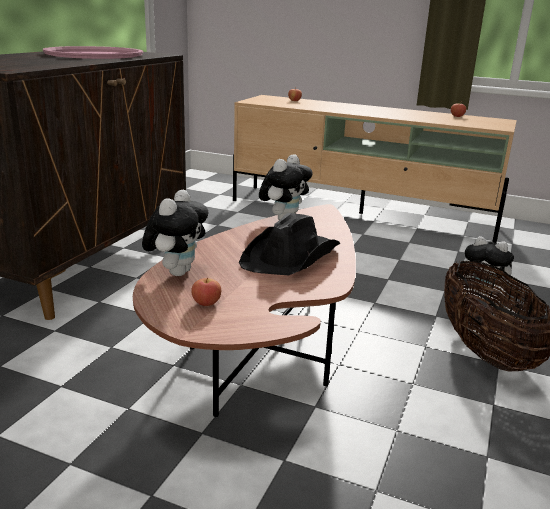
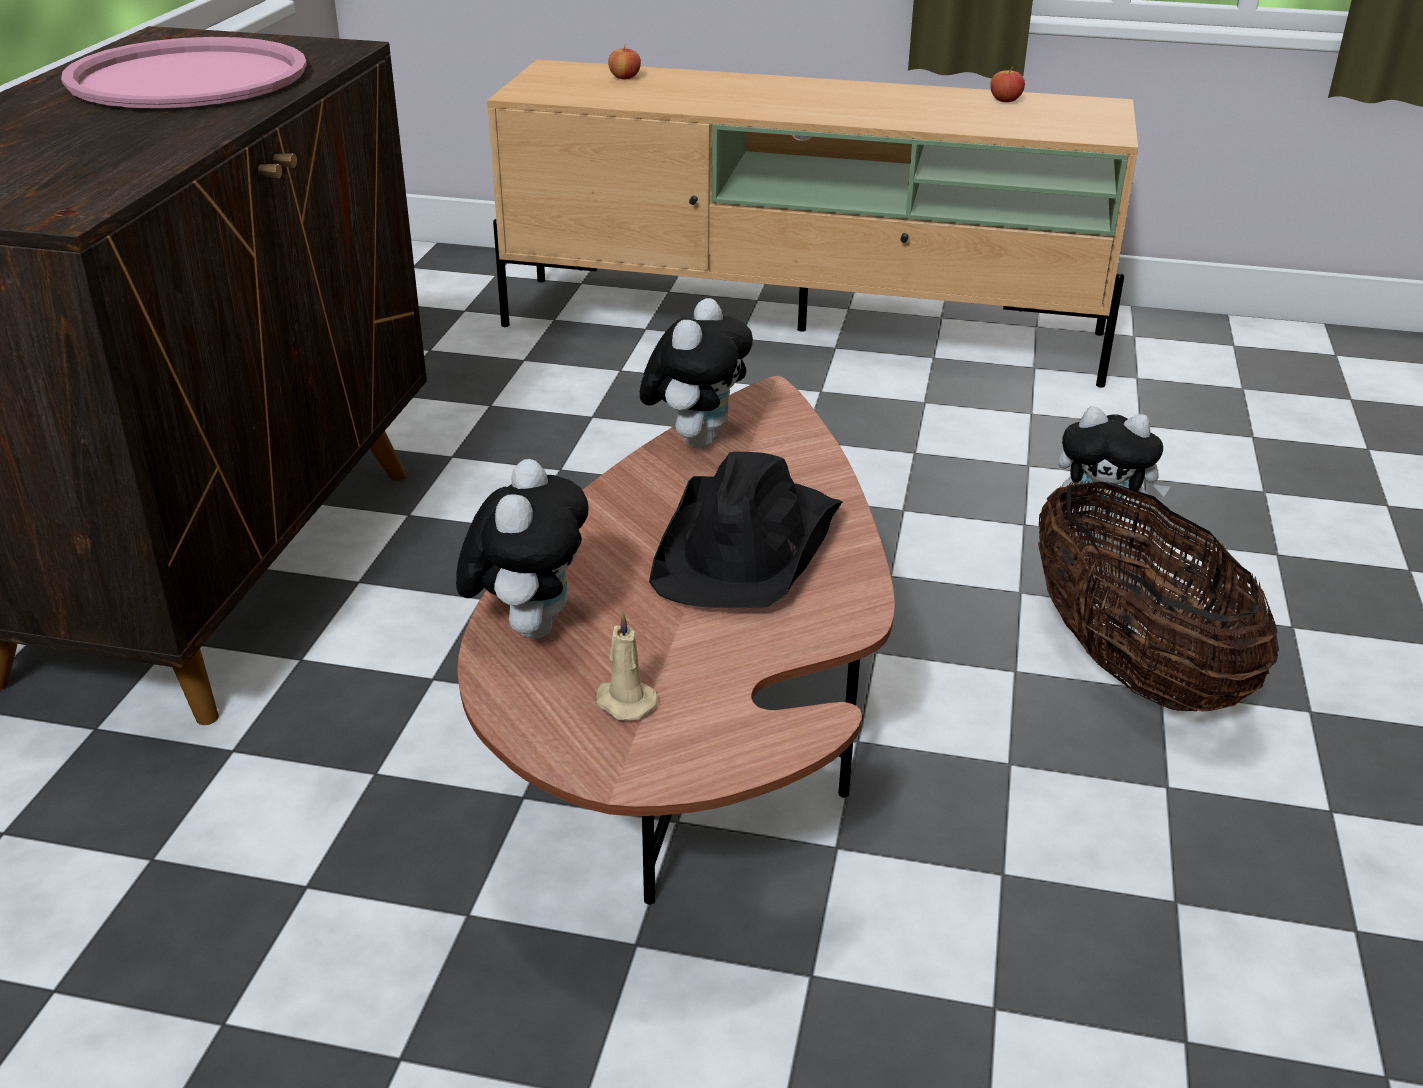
camera: 10 degrees left, 10 degrees up
(206, 303) = (623, 702): apple -> beige candle

